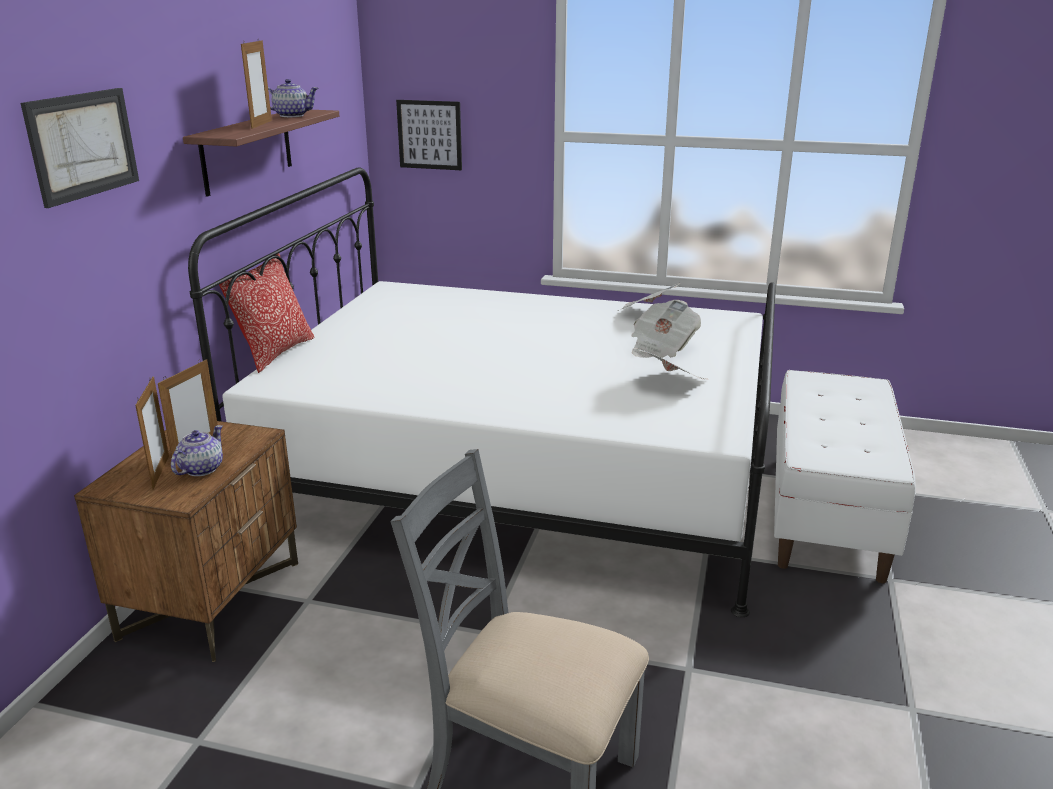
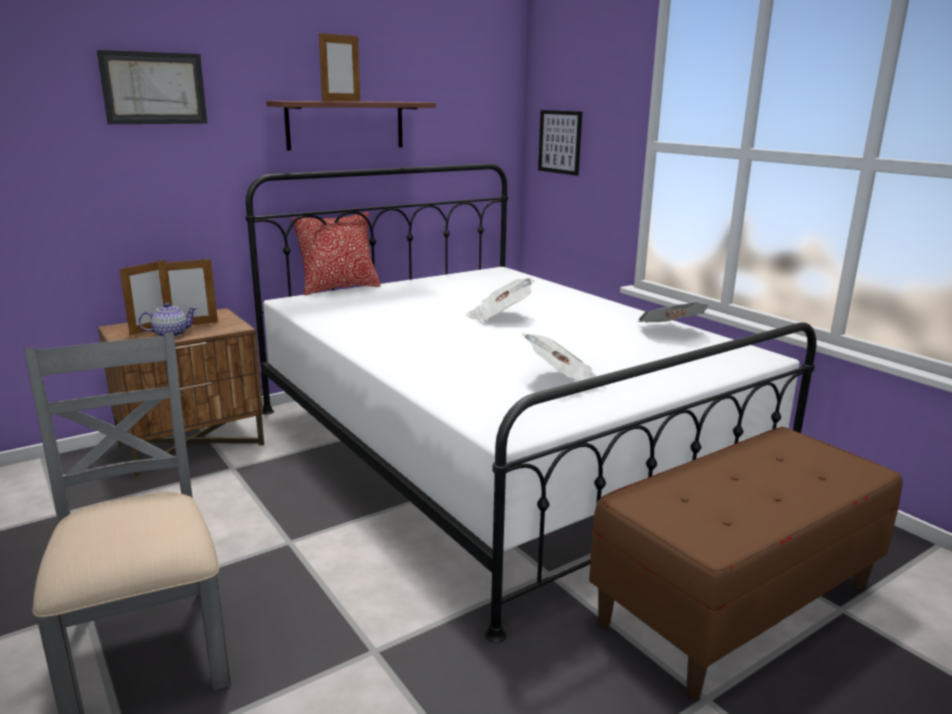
camera: 40 degrees right, 5 degrees down
(291, 115) = (387, 101): teapot -> none
(661, 348) = (620, 356): newspaper -> newspaper (499, 317)
(826, 513) = (736, 602): white bench -> brown bench

